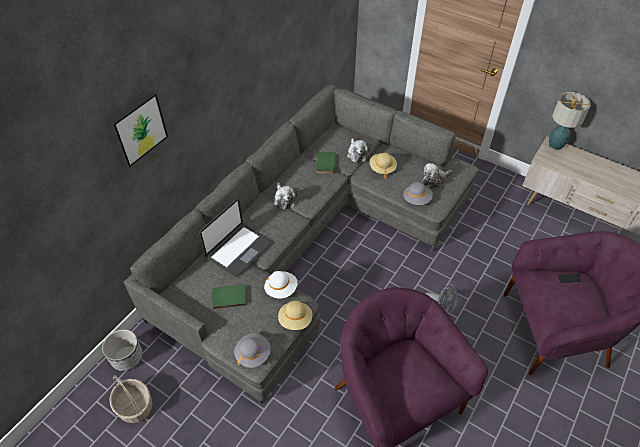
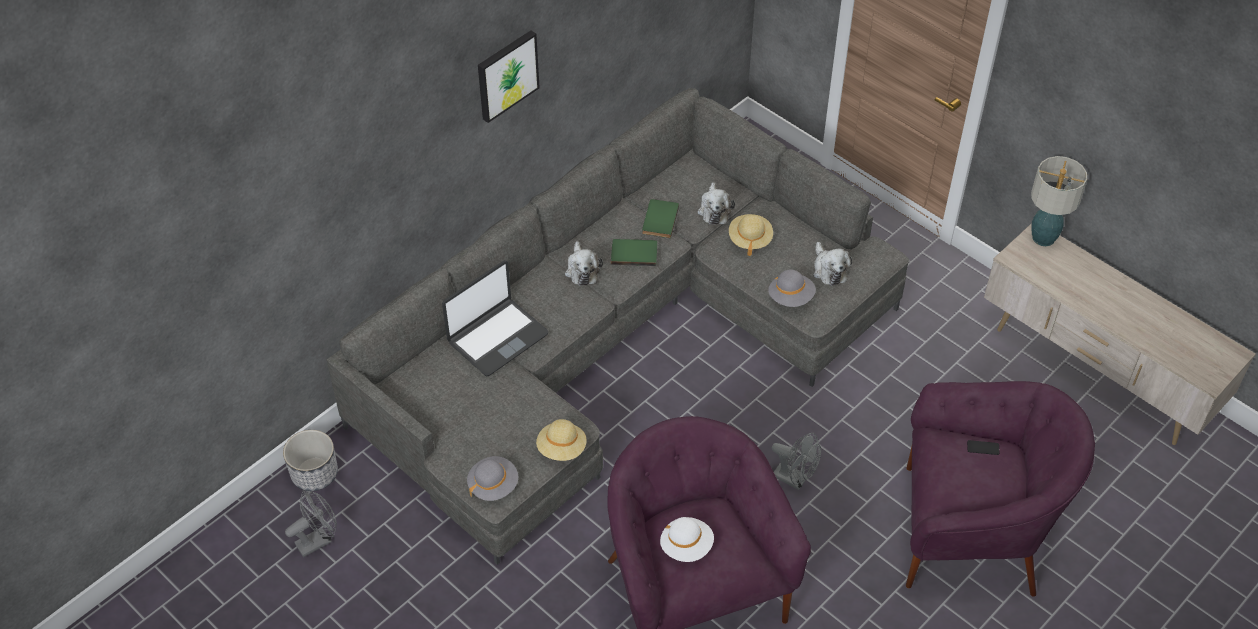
camera: 10 degrees right, 0 degrees up
(134, 406) = (318, 540): basket -> grey fan
(138, 128) = (378, 152): picture -> picture (506, 75)
(229, 296) = (473, 402): green book -> green book (634, 253)
(281, 289) = (550, 403): white hat -> white hat (686, 546)
(434, 180) = (829, 270): plush toy -> plush toy turned 90 degrees counterclockwise

